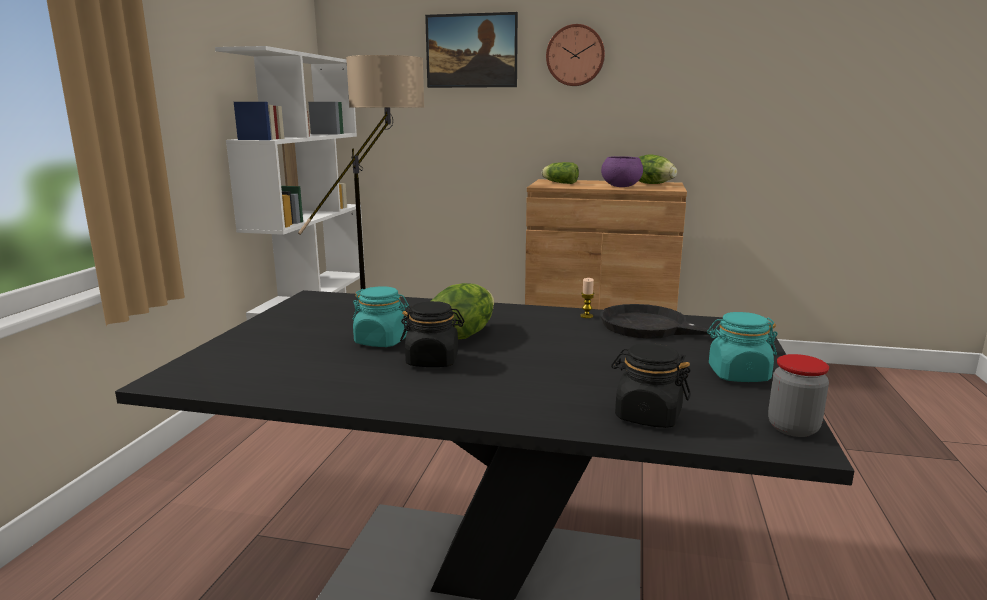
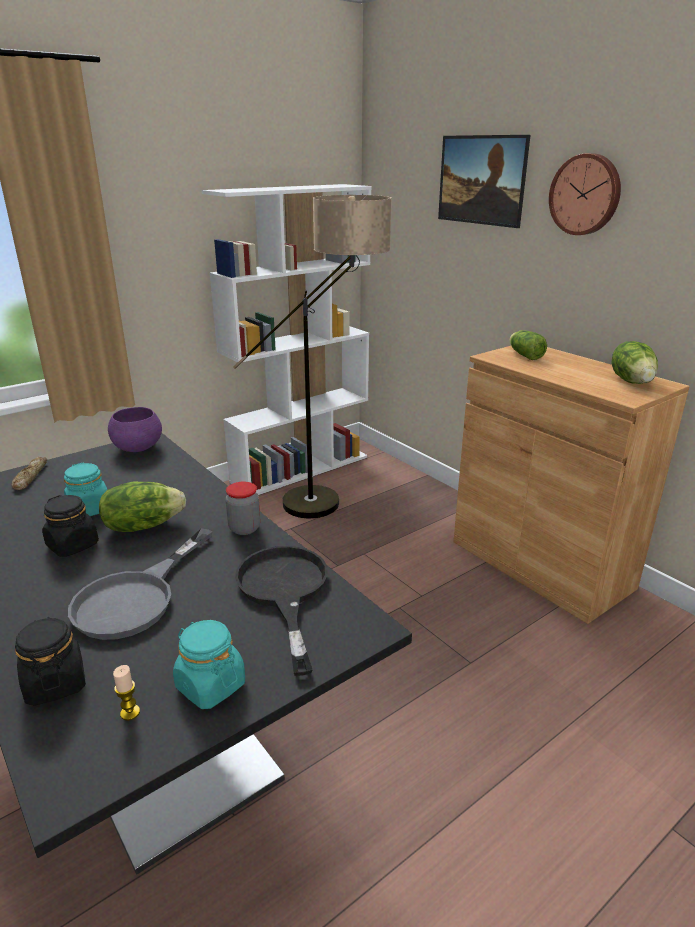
camera: 40 degrees right, 10 degrees up
(245, 343) = (30, 477): none -> bread
(573, 363) = (136, 597): none -> grey frying pan
(586, 316) = (266, 546): candle -> candle (130, 712)
(621, 186) = (575, 378): purple bowl -> purple bowl (137, 448)
(793, 428) = (102, 771): jar -> jar (244, 528)

